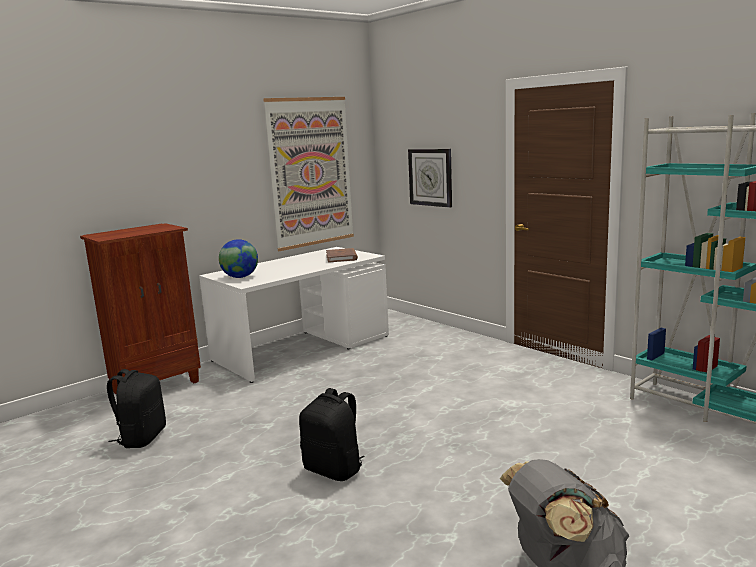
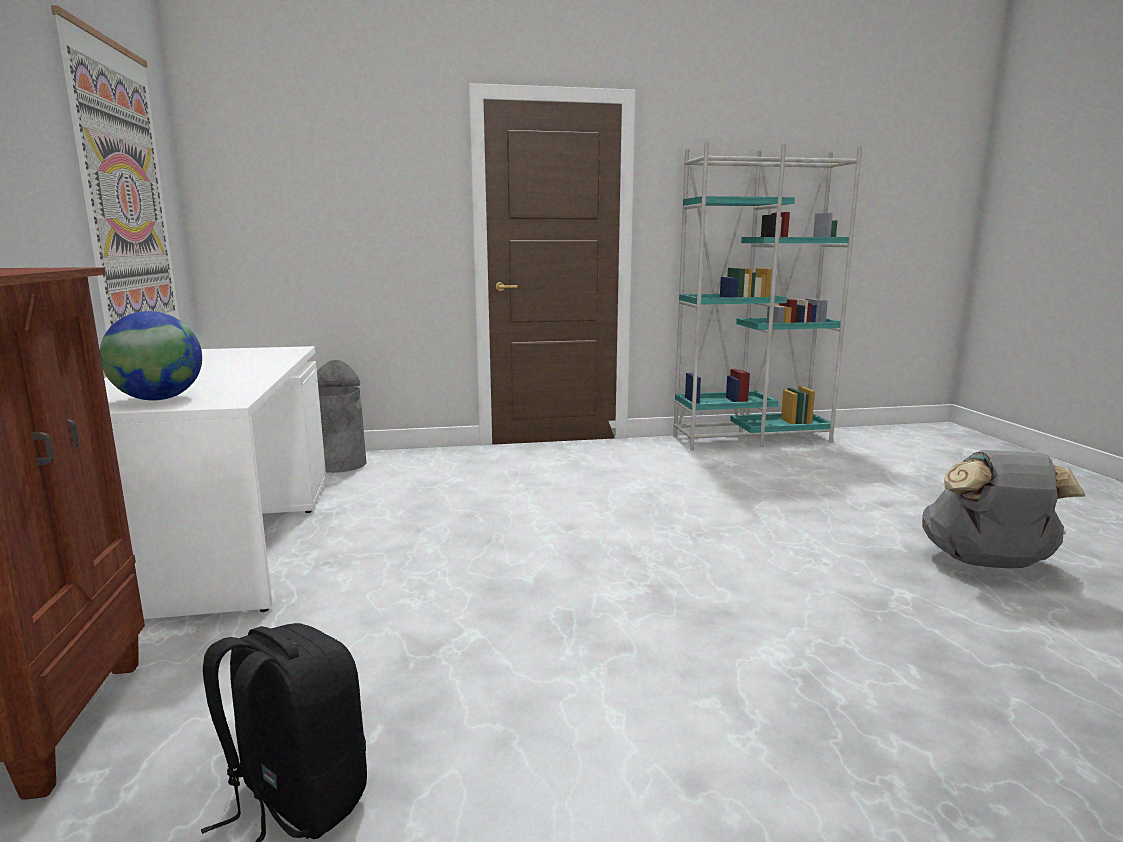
camera: 60 degrees left, 0 degrees up
(334, 470) = (687, 617): black backpack -> none
(341, 257) = (252, 355): brown book -> none
(415, 329) = (340, 464): none -> grey trash can
(430, 177) = (326, 224): wall clock -> none

